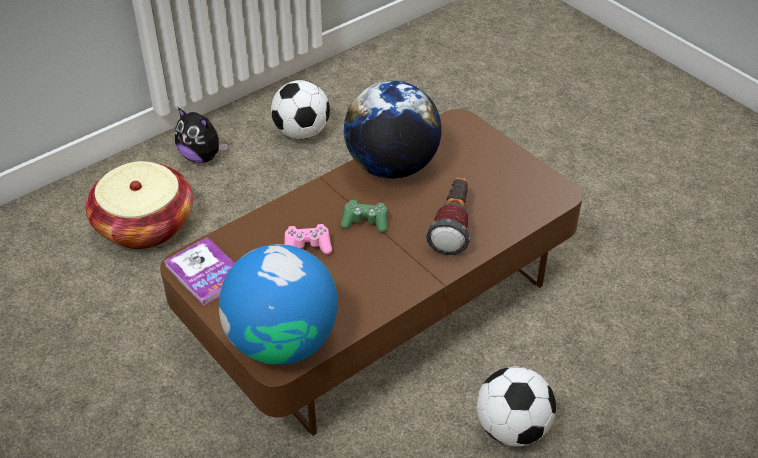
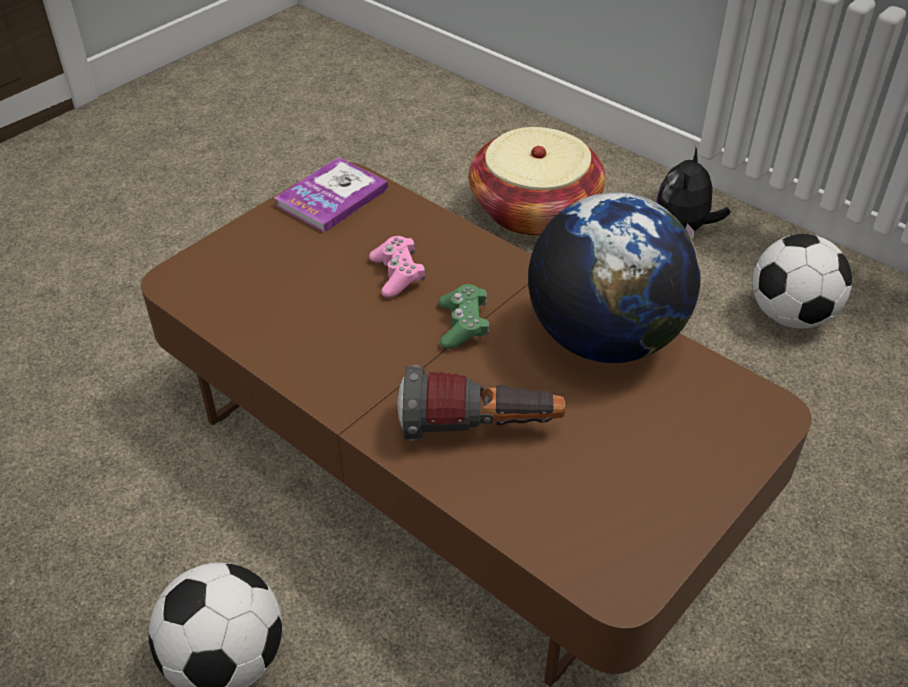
camera: 80 degrees right, 0 degrees up
(282, 341) = (215, 279): globe -> none

